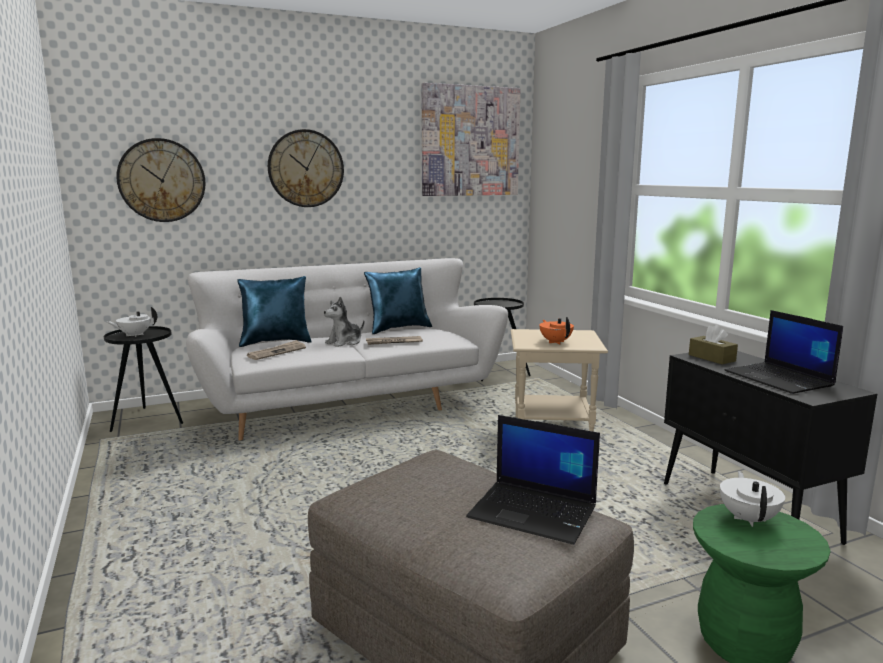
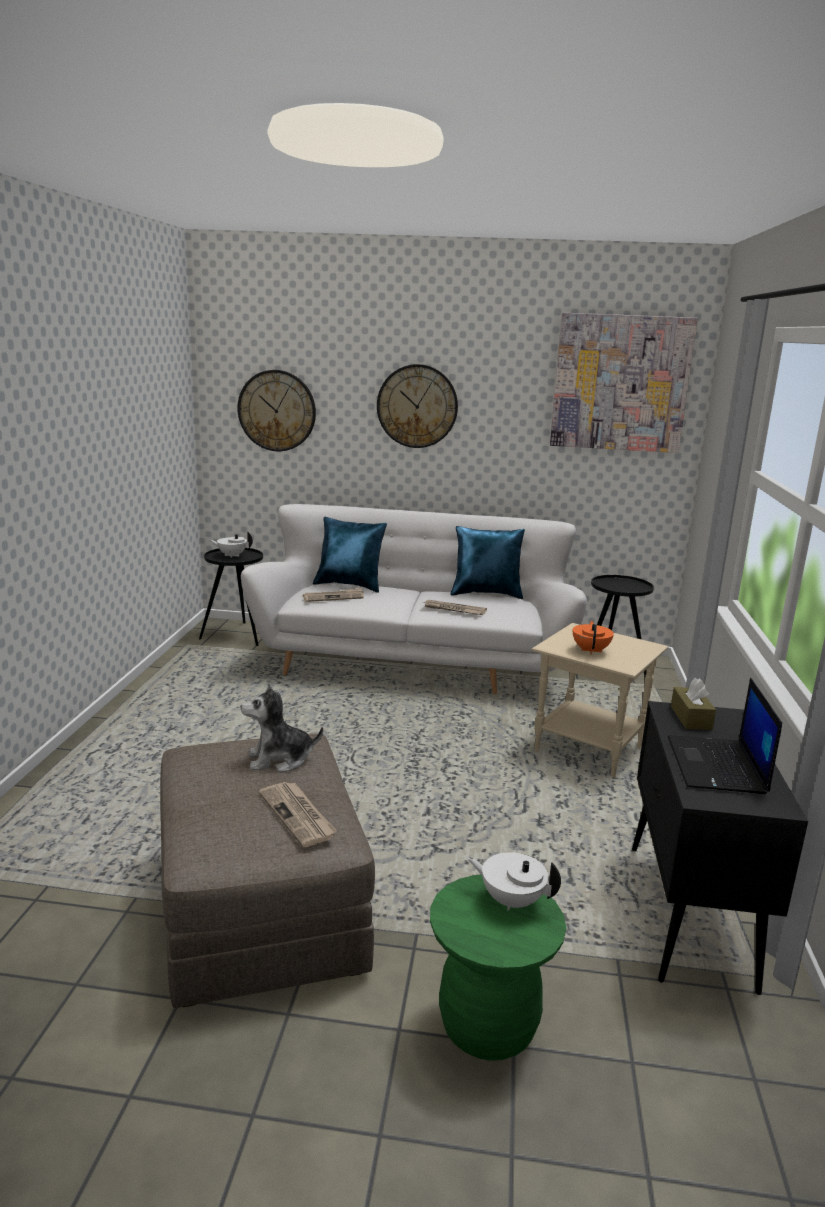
camera: 30 degrees right, 5 degrees up
(345, 342) = (410, 599): plush toy -> plush toy (279, 760)
(534, 512) = (298, 815): laptop -> newspaper
(748, 519) = (511, 900): white teapot -> white teapot turned 105 degrees counterclockwise

